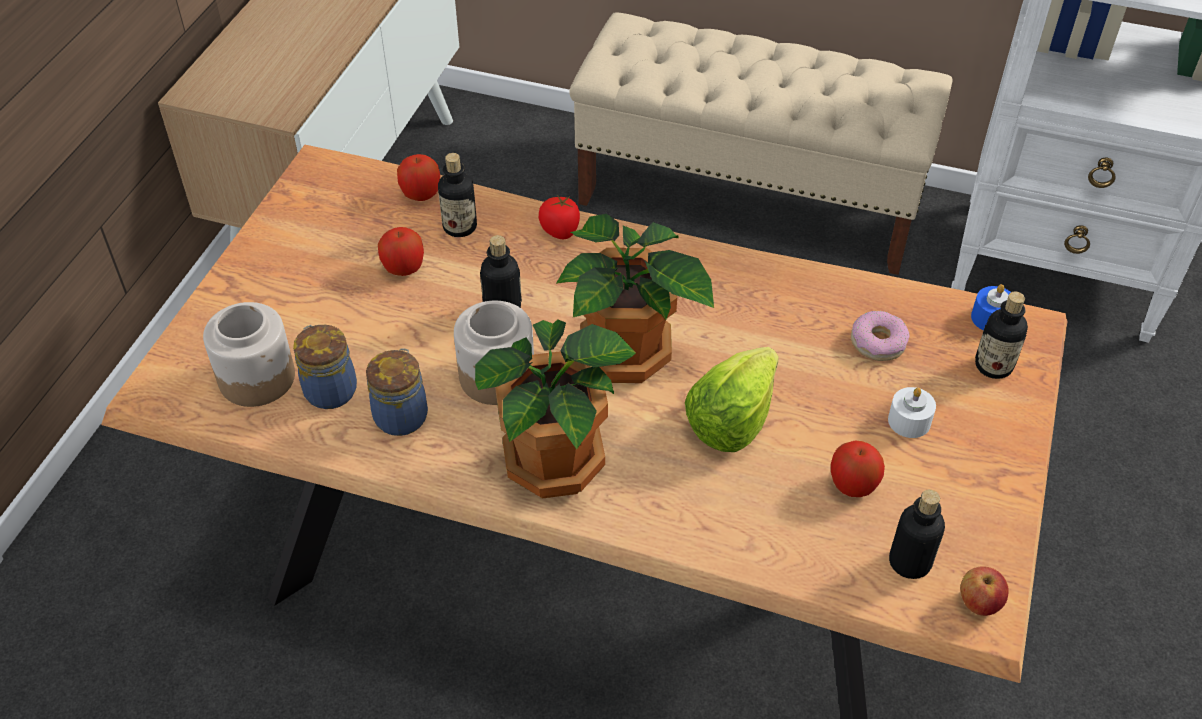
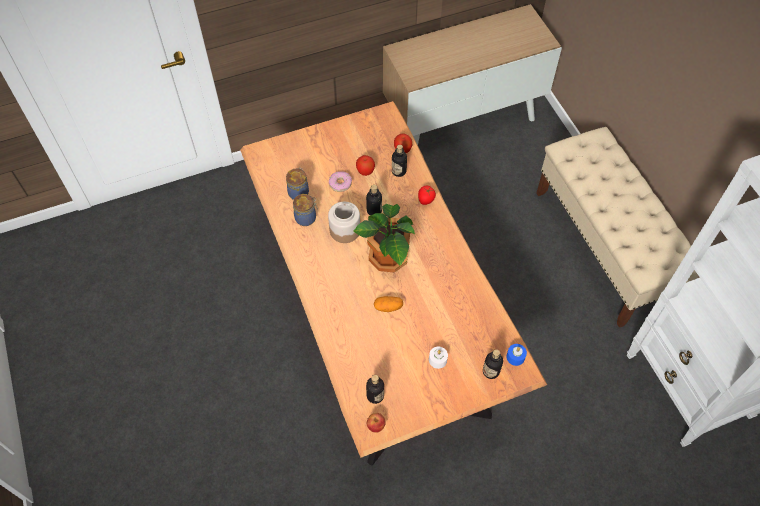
camera: 50 degrees right, 10 degrees up
(257, 377) = (286, 171): jar -> none
(558, 463) = (326, 272): potted plant -> none
(731, 420) = (388, 307): lettuce -> potato
(852, 485) = (393, 359): apple -> none
(877, 342) = (466, 328): donut -> donut (340, 183)

